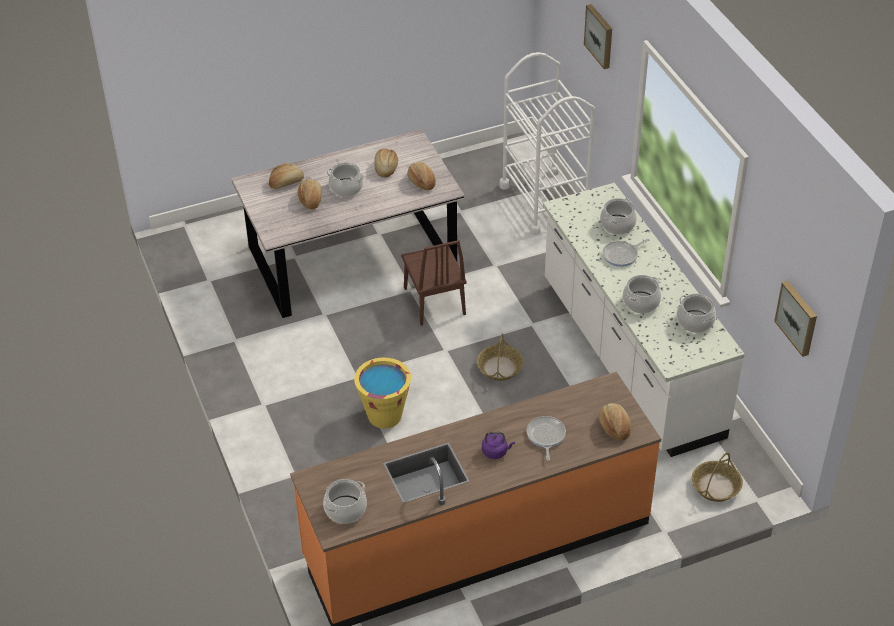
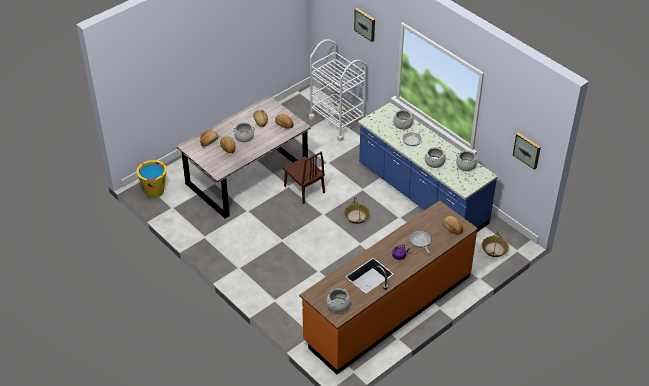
camera: 20 degrees left, 0 degrees up
(384, 416) = (308, 257): yellow bucket -> yellow bucket (155, 191)
(629, 359) = (421, 195): white counter -> blue counter

